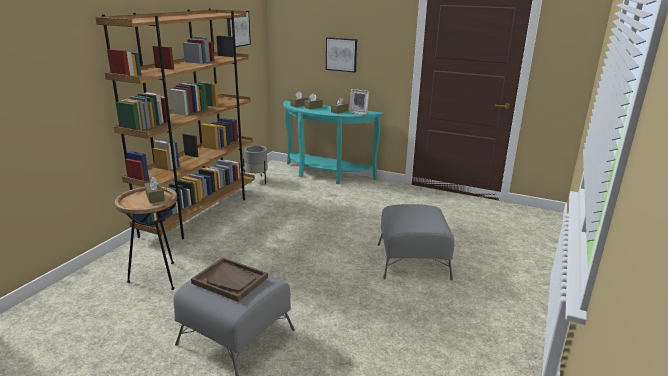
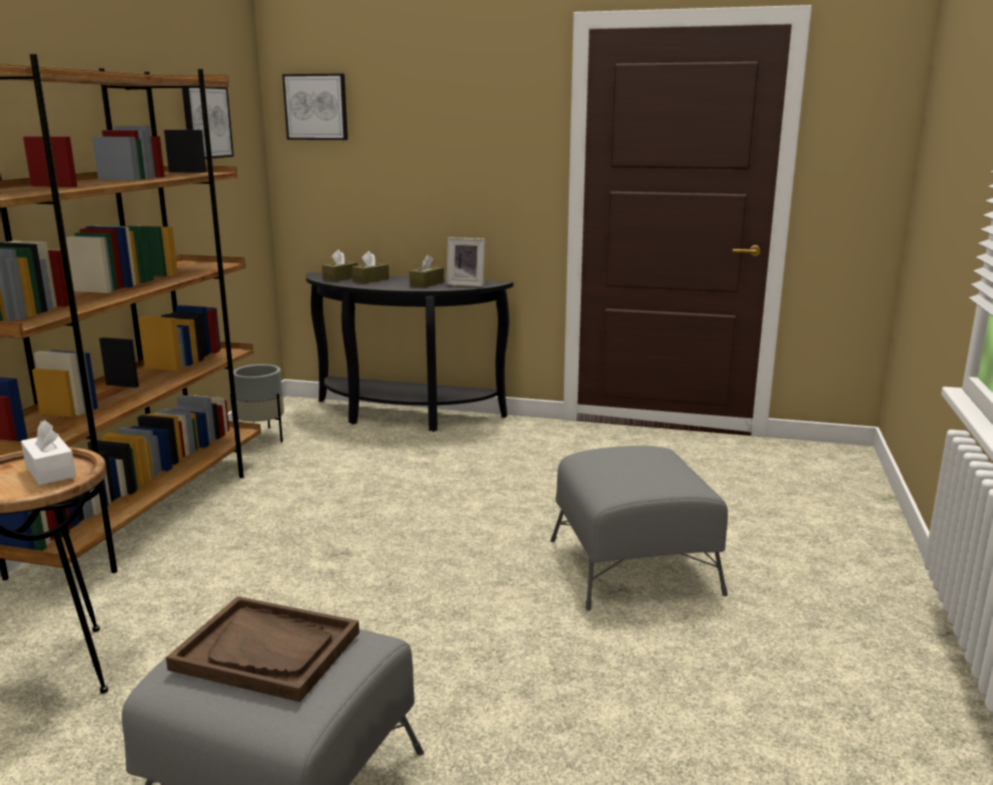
camera: 10 degrees left, 5 degrees down
(155, 197) = (50, 471): brown tissue box -> white tissue box
(325, 175) = (402, 416): turquoise console table -> black console table
(341, 54) = (422, 172): picture -> picture (316, 107)

